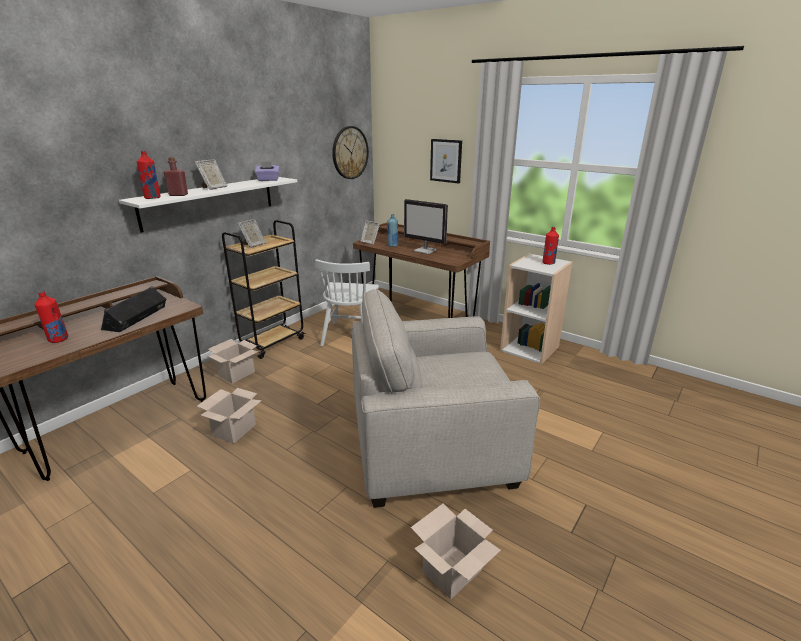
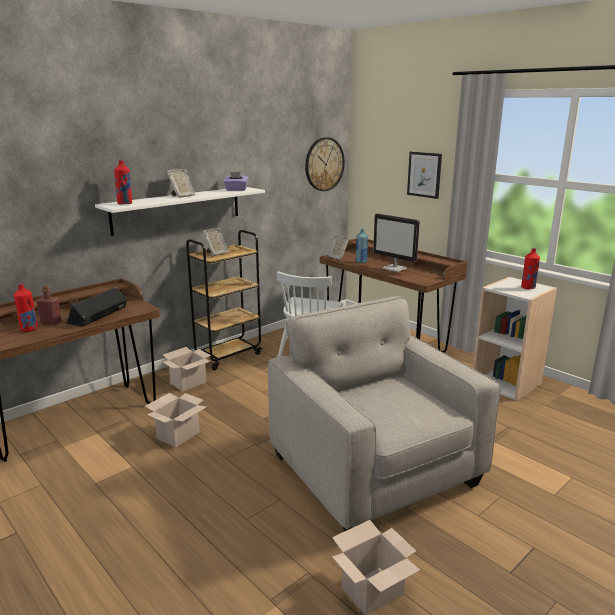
camera: 10 degrees right, 5 degrees down
(178, 195) = (148, 201): red bottle -> red bottle (51, 322)
(431, 445) = (375, 470): grey armchair -> grey armchair turned 60 degrees clockwise

